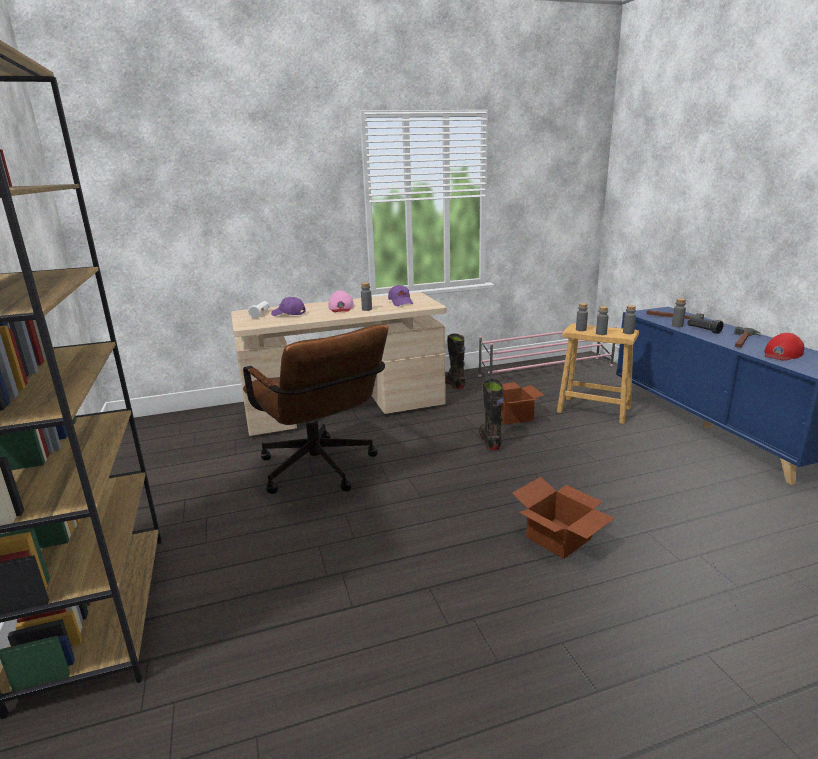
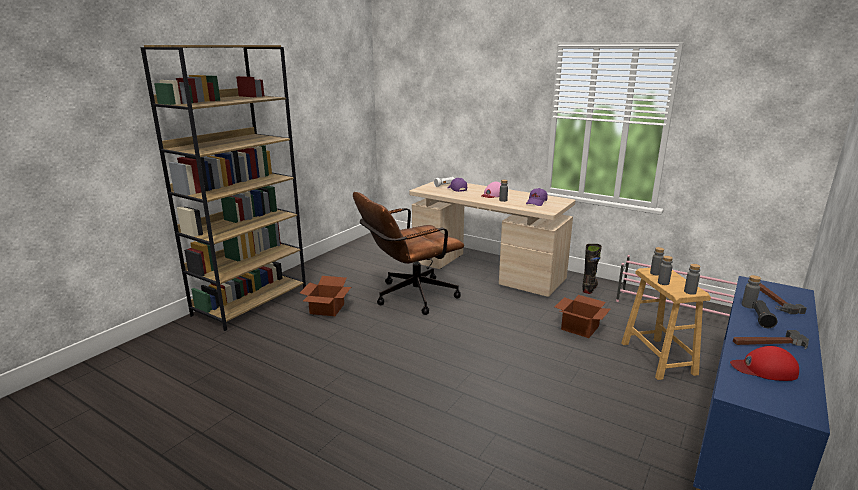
camera: 50 degrees right, 0 degrees up
(322, 472) = (409, 297): brown office chair -> brown office chair turned 45 degrees clockwise
(490, 441) = (528, 332): black boot -> none
(559, 539) = (441, 399): cardboard box -> cardboard box (326, 309)

